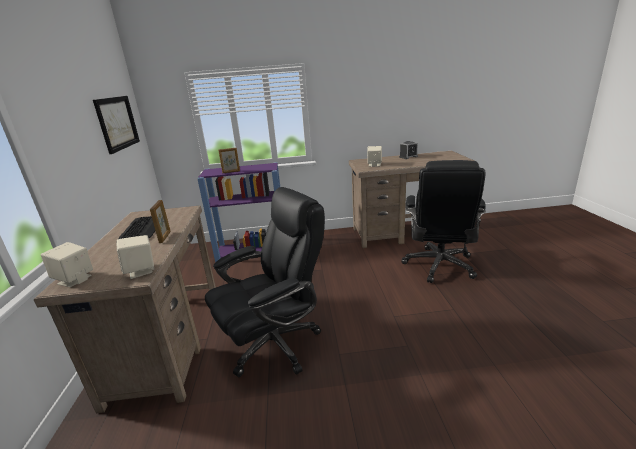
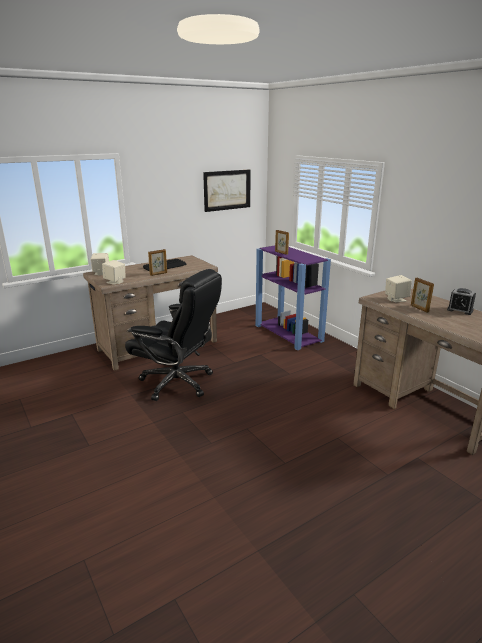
camera: 60 degrees right, 0 degrees up
(397, 163) = (419, 308): none -> picture frame
(439, 265) = (367, 442): black office chair -> none

